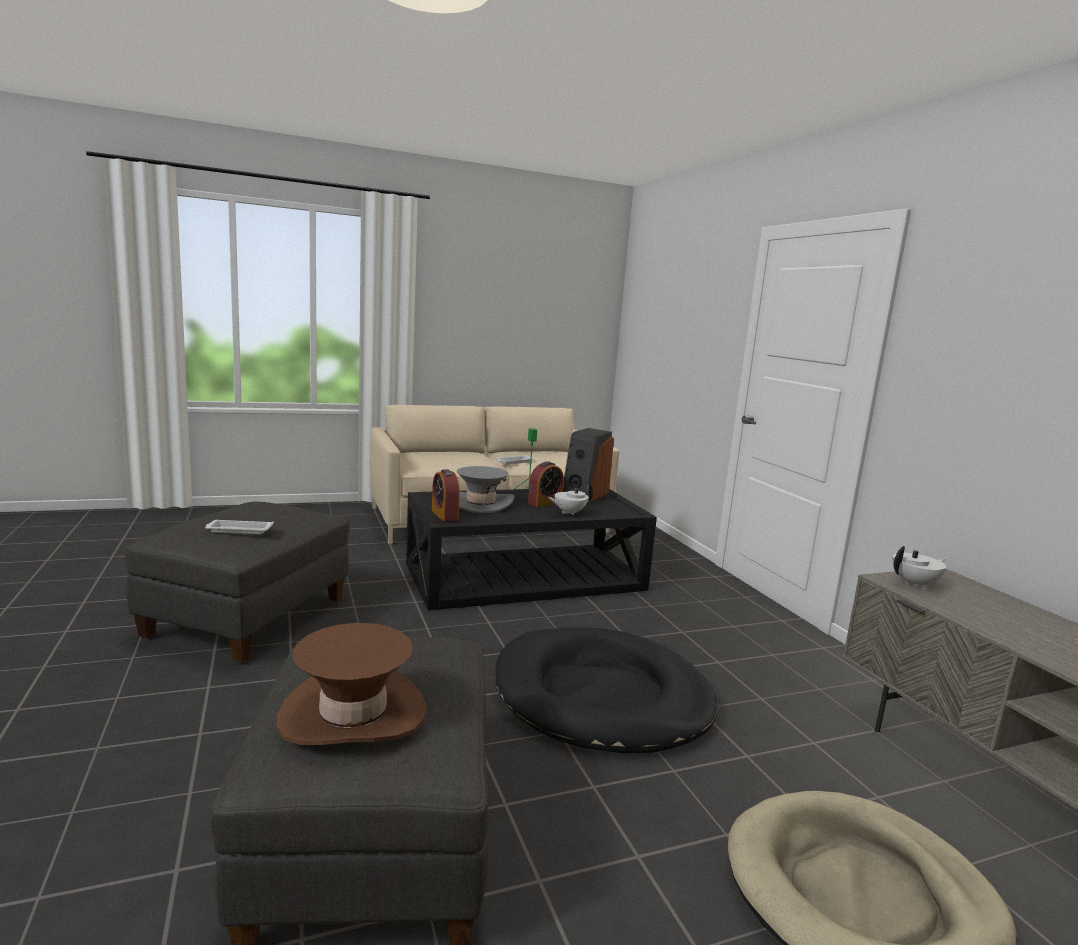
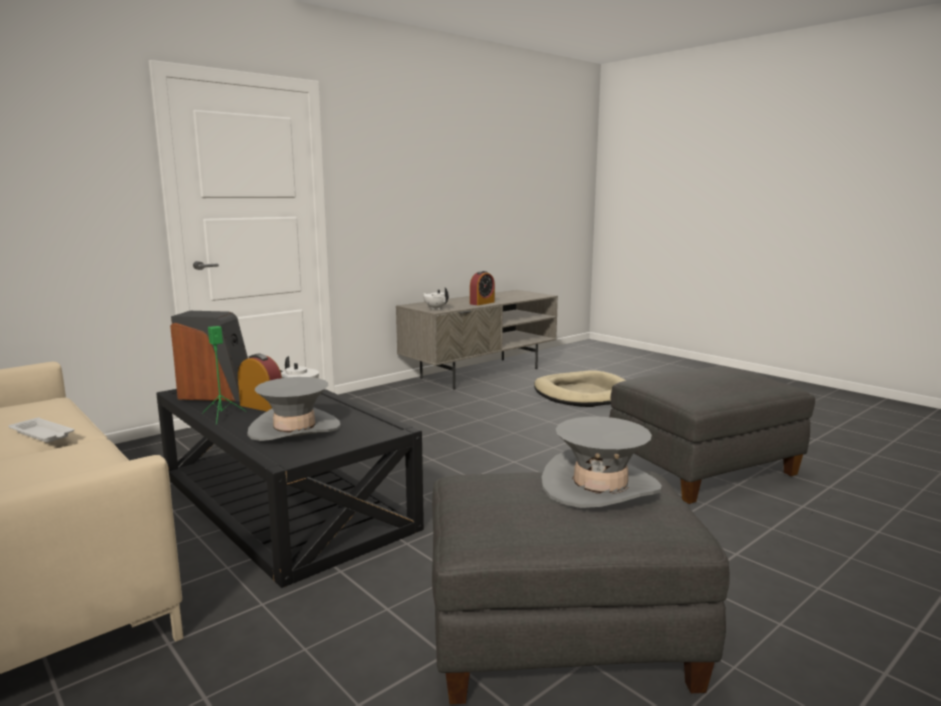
camera: 110 degrees left, 0 degrees up
(238, 530) = (600, 486): white tray -> grey hat
(353, 713) = (734, 378): brown hat -> none
(444, 515) = (370, 432): alarm clock -> alarm clock (482, 303)
(602, 696) = (497, 442): black dog bed -> none

